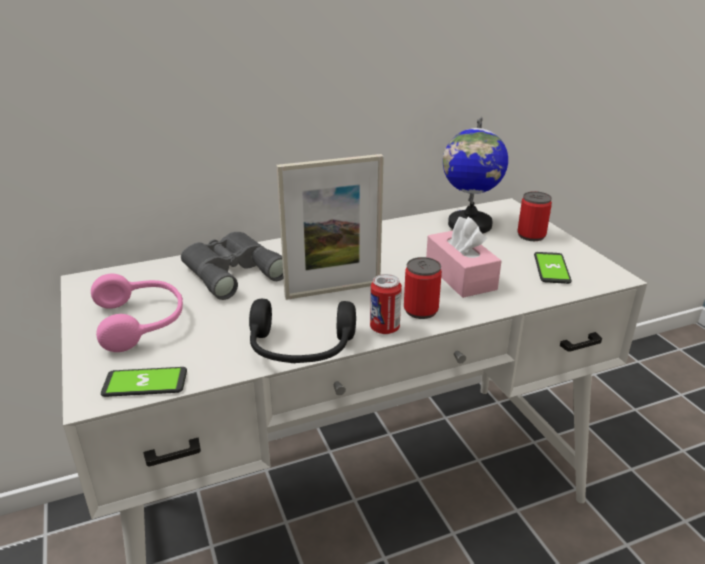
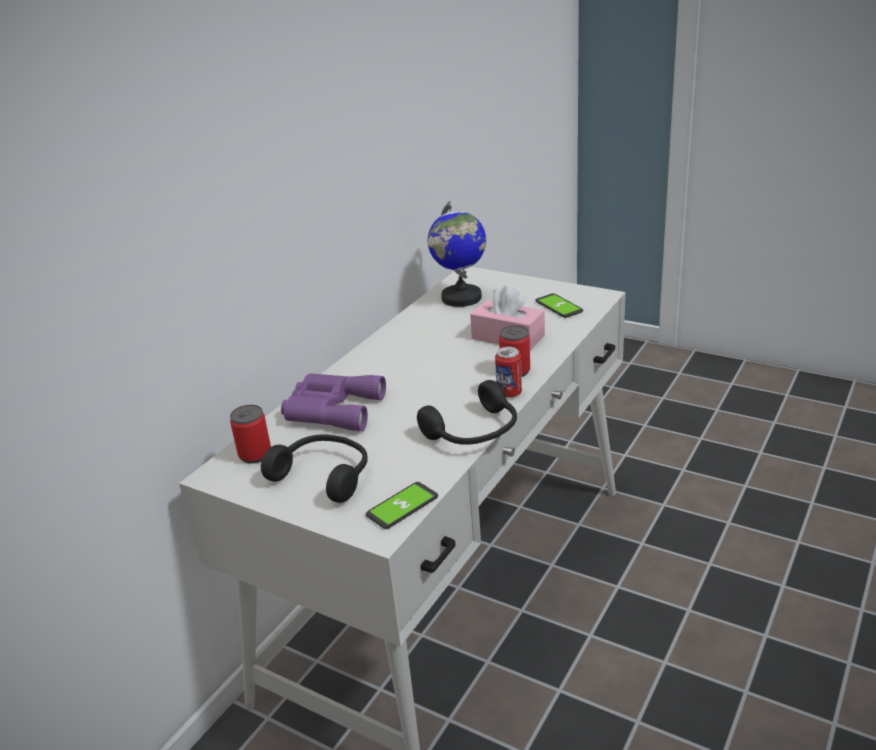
camera: 35 degrees left, 0 degrees up
(142, 322) = (324, 475): pink headphones -> black headphones
(231, 270) = (331, 409): grey binoculars -> purple binoculars
(333, 290) = (435, 386): picture frame -> none
(531, 235) = (515, 288): can -> can (255, 454)

